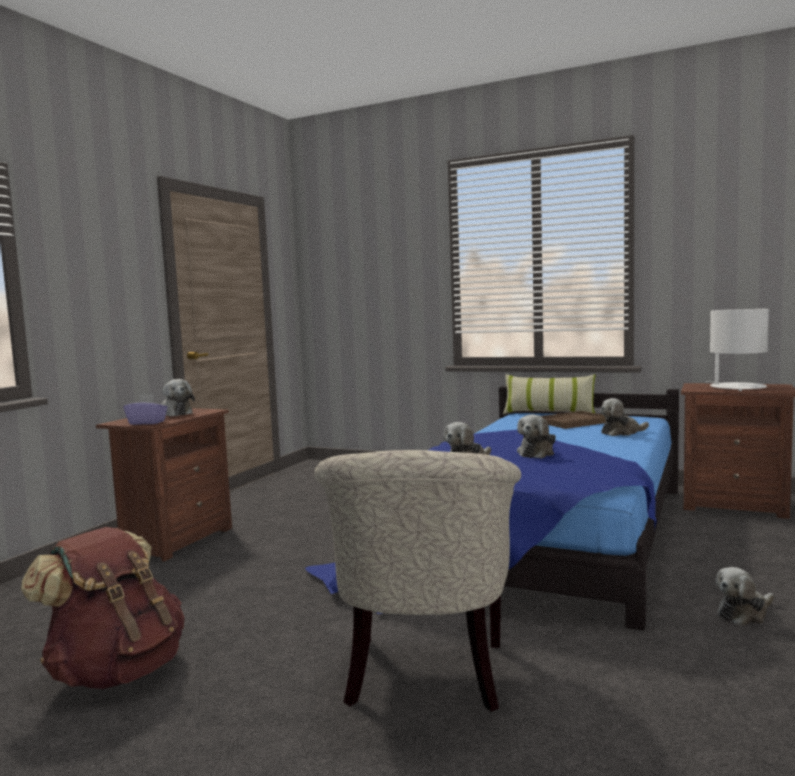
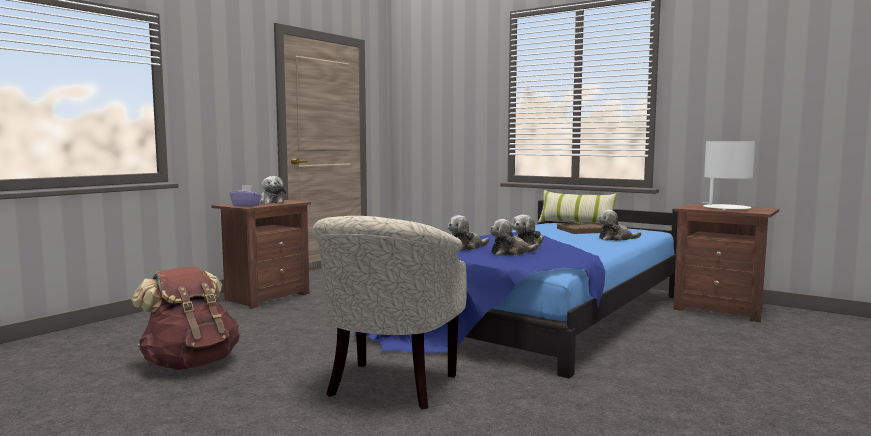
camera: 10 degrees right, 0 degrees up
(744, 613) = (658, 376): plush toy -> plush toy (511, 253)

